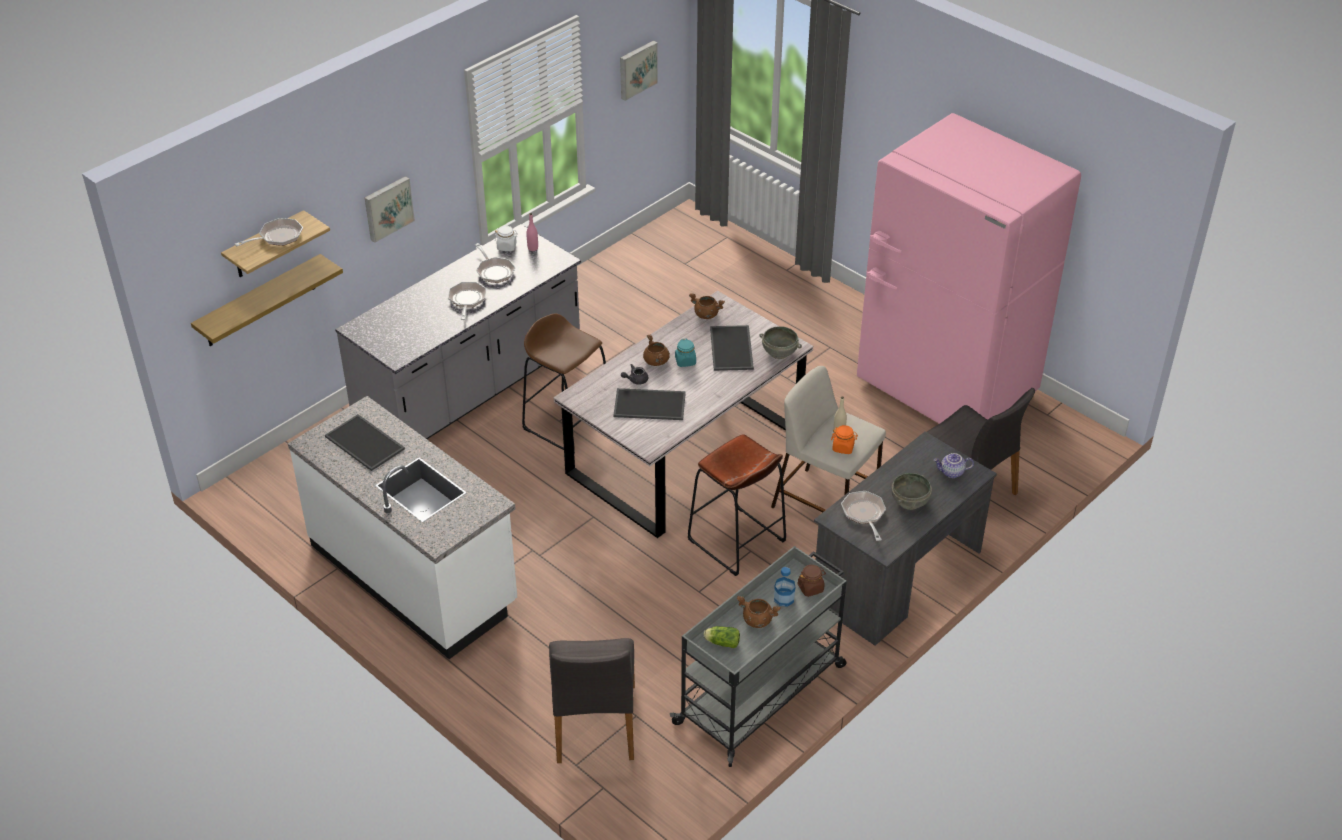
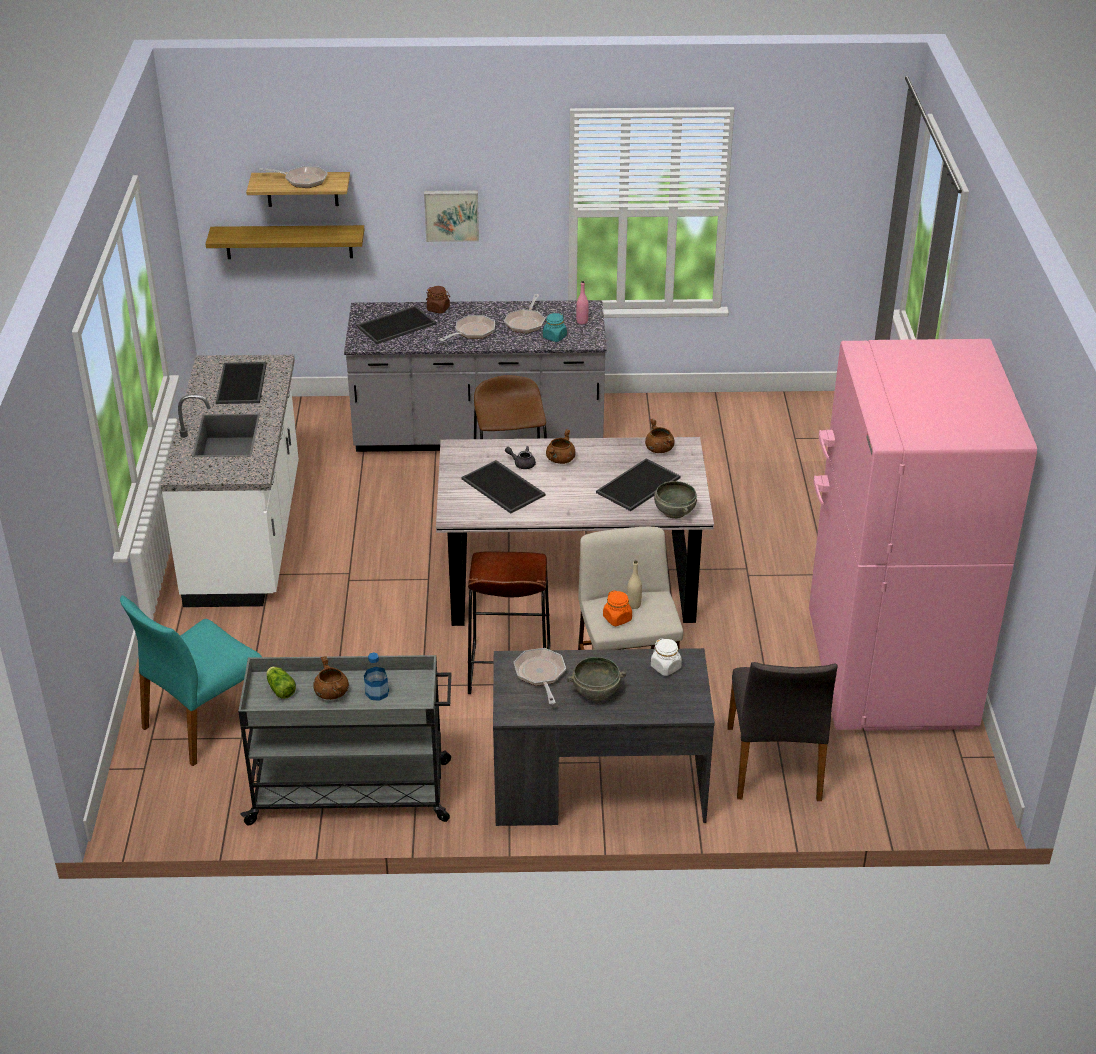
camera: 45 degrees right, 5 degrees down
(400, 327) = (396, 324): none -> tray
(507, 246) = (564, 310): white jar -> white jar (666, 667)
(594, 724) = (205, 721): grey chair -> turquoise chair
(637, 69) = (815, 204): picture -> none
(685, 361) = (584, 473): turquoise jar -> turquoise jar (554, 337)
(810, 588) = (410, 700): brown jar -> brown jar (438, 309)
(864, 514) = (540, 675): frying pan -> frying pan turned 45 degrees counterclockwise
(951, 473) = (672, 695): teapot -> none

